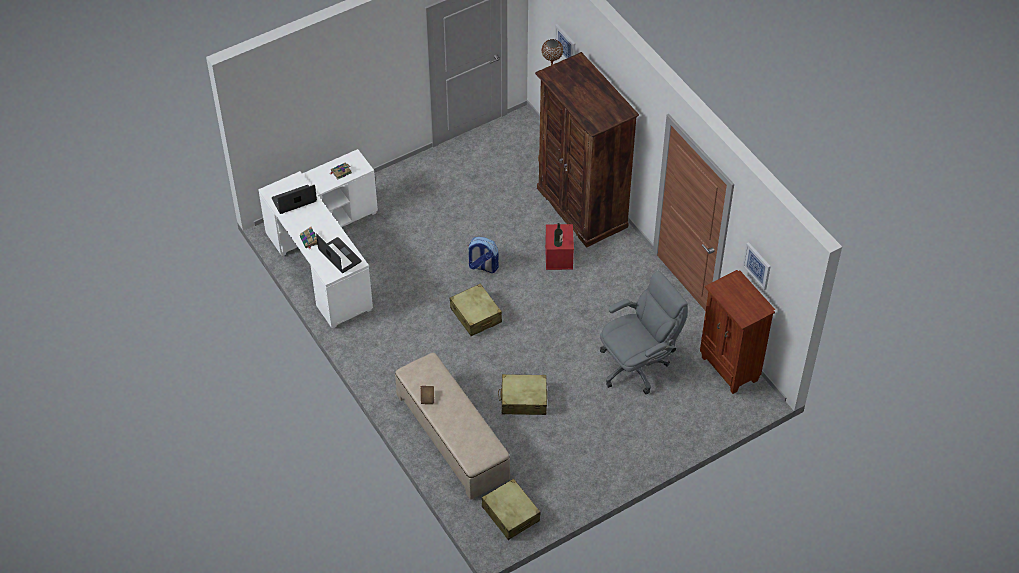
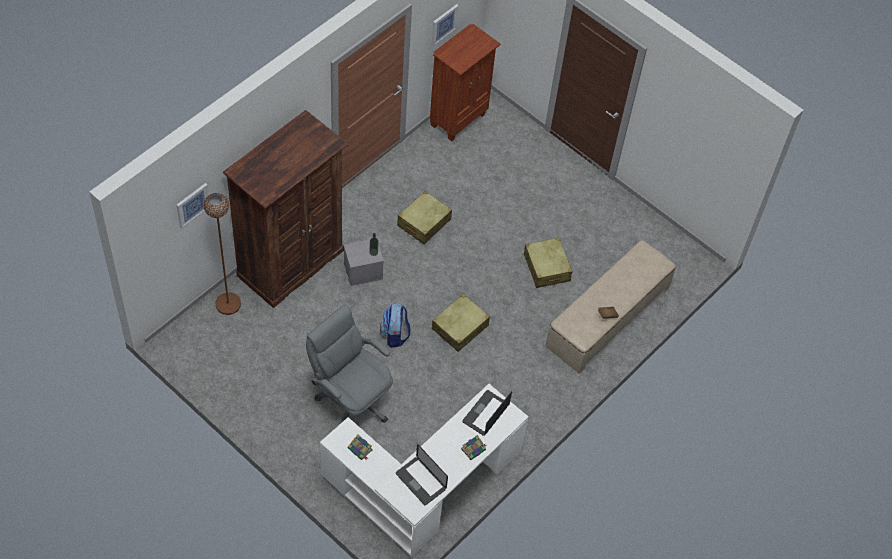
camera: 110 degrees left, 5 degrees up
(510, 514) = (670, 254): beige suitcase -> beige suitcase (423, 223)
(558, 256) = (362, 271): red storage box -> grey storage box
(638, 365) = (476, 187): grey office chair -> grey office chair (350, 399)

